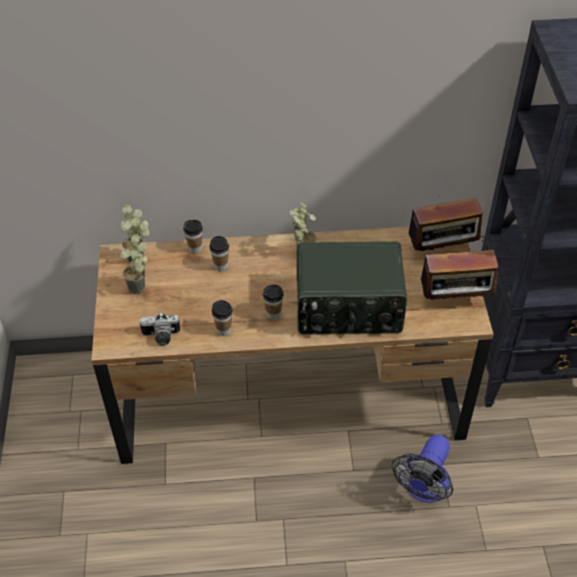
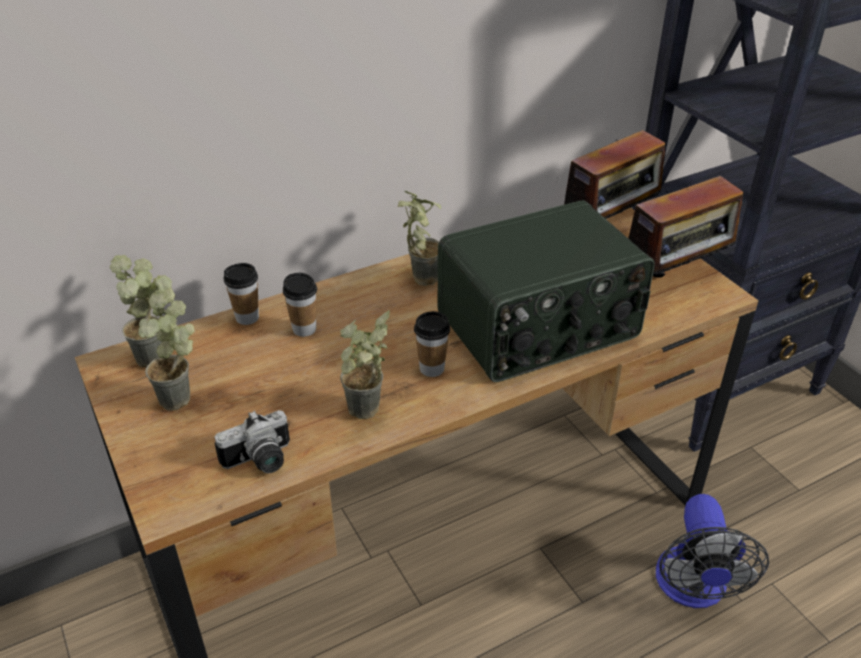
camera: 25 degrees left, 10 degrees down
(224, 330) = (366, 416): cup -> potted plant

